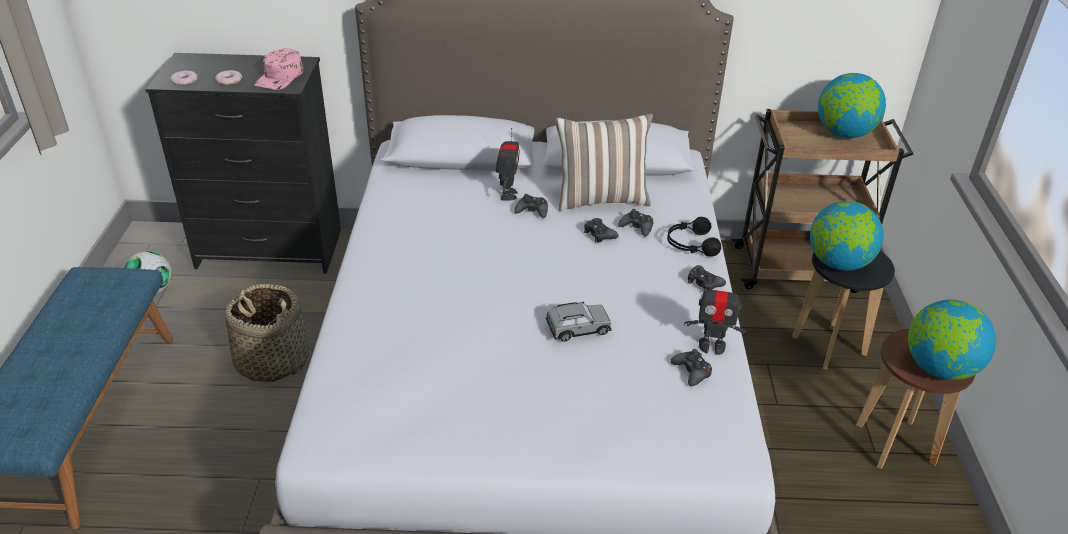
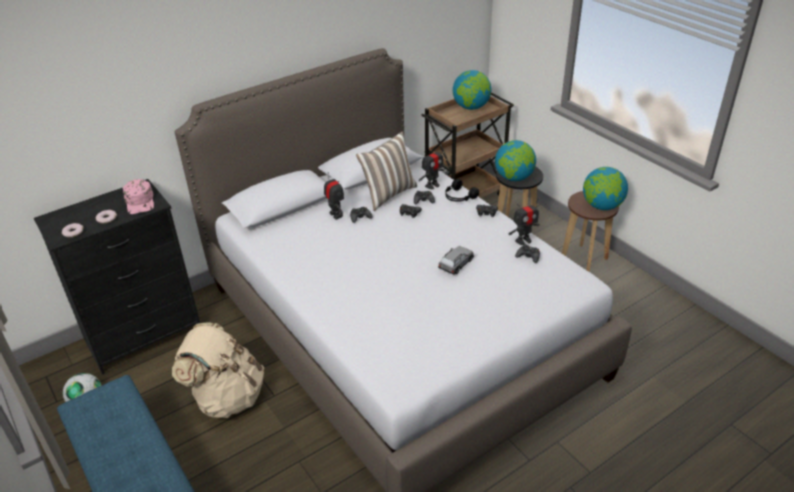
camera: 35 degrees left, 0 degrees up
(272, 360) = (227, 396): basket -> beige backpack
(672, 213) = (432, 185): none -> toy robot

